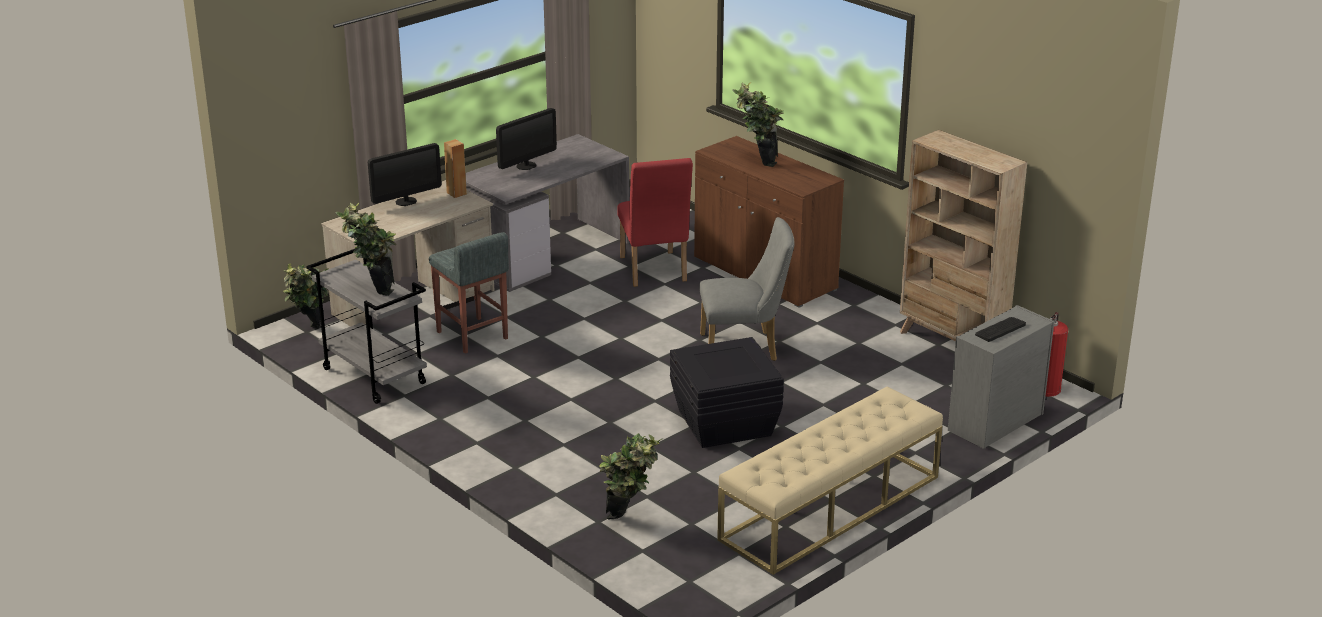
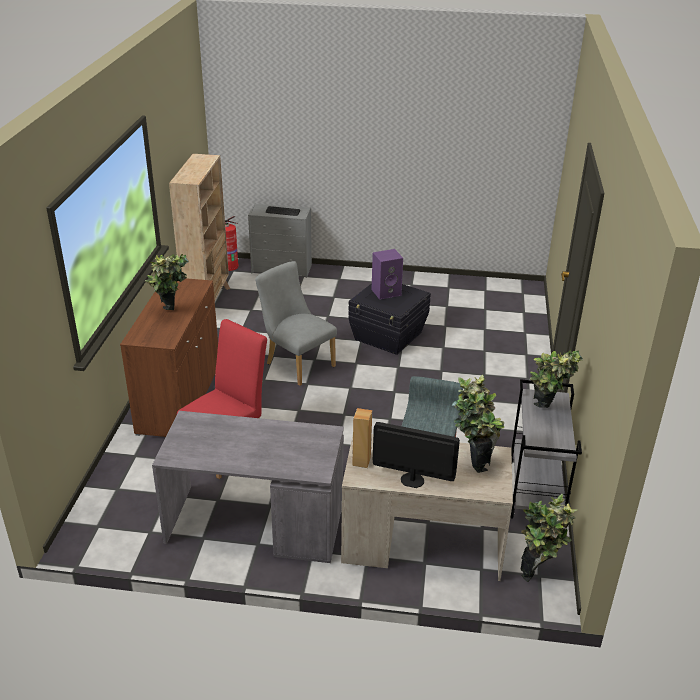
camera: 130 degrees left, 5 degrees up
(526, 166) = (261, 454): monitor -> none
(631, 520) = (509, 324): potted plant -> potted plant (472, 459)
(737, 364) = (386, 292): none -> purple speaker
(830, 508) = (417, 282): beige bench -> none

